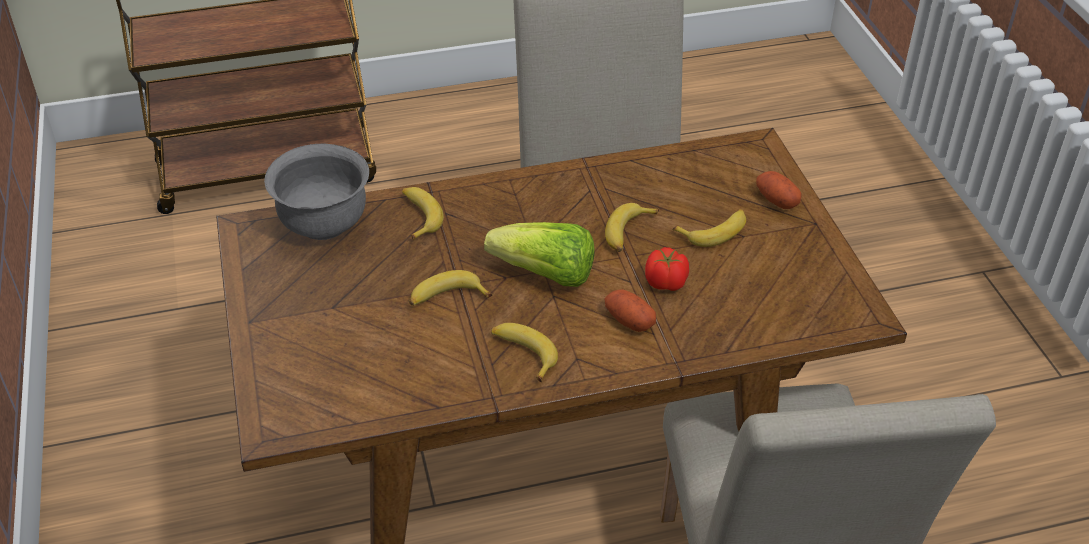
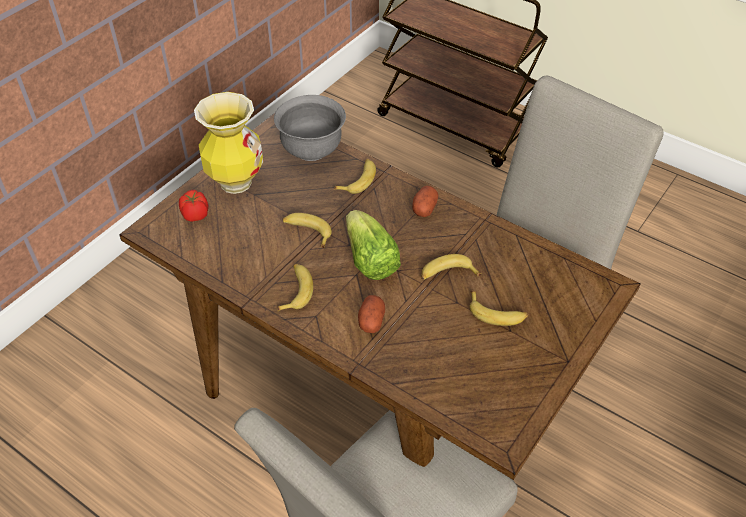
camera: 50 degrees right, 5 degrees up
(292, 312) = (235, 182): none -> vase
(666, 283) = (422, 318): tomato -> tomato (195, 215)
(776, 200) = (566, 327): potato -> potato (424, 208)

